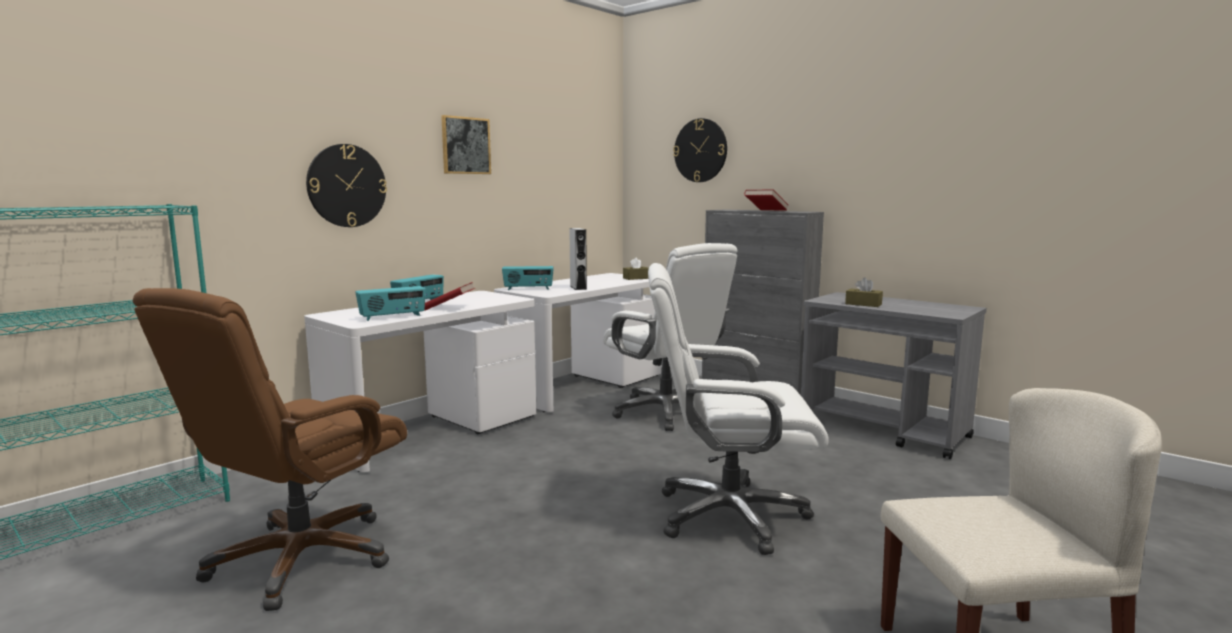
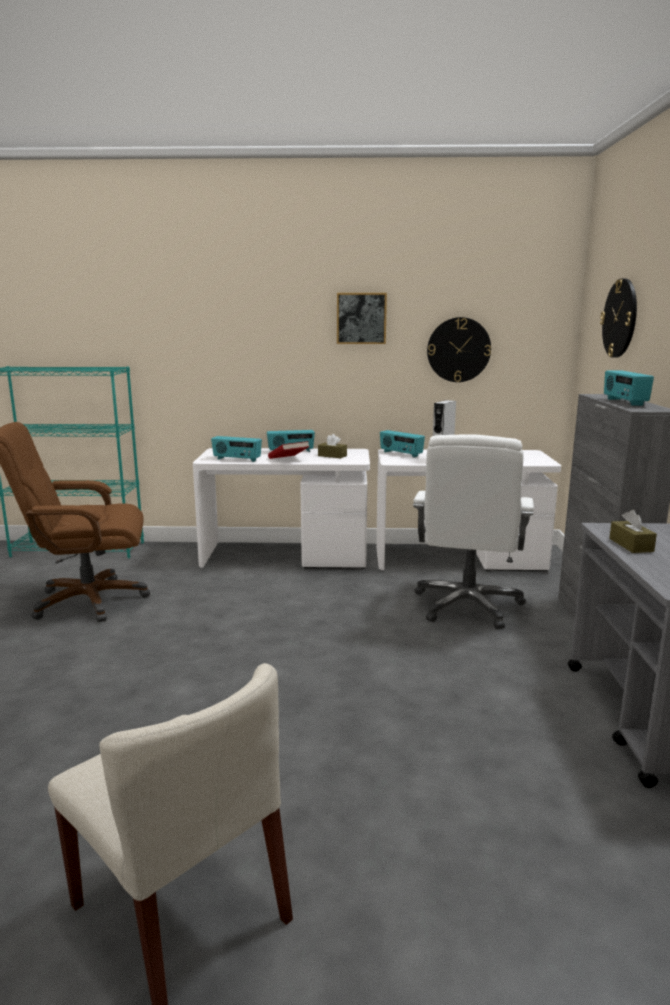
camera: 50 degrees right, 5 degrees up
(347, 186) = (248, 354): wall clock -> wall clock (458, 350)
(636, 278) = (535, 460): brown tissue box -> brown tissue box (332, 456)
(728, 515) = (303, 700): white office chair -> none
(765, 210) = (624, 402): red book -> radio

